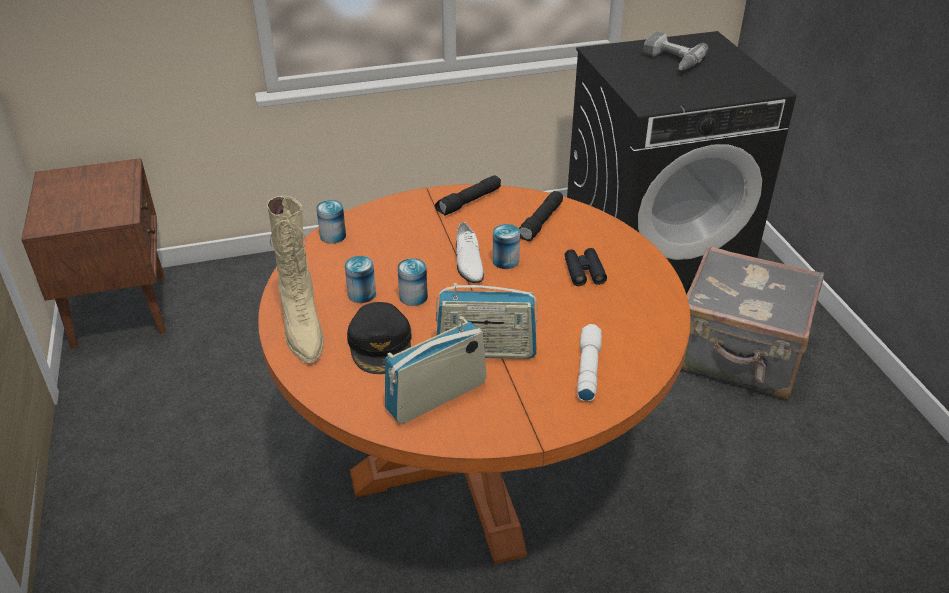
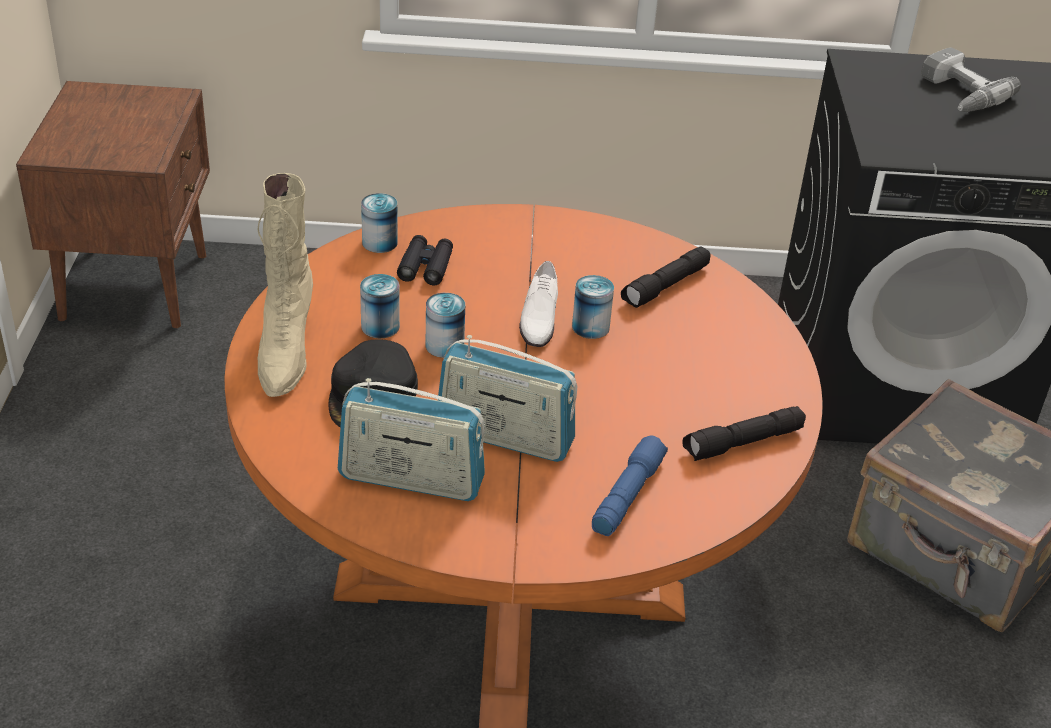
camera: 15 degrees right, 0 degrees up
(436, 397) = (411, 479): radio -> radio turned 150 degrees counterclockwise
(469, 202) = (581, 237): black flashlight -> black flashlight (743, 444)
(584, 271) = (691, 366): black binoculars -> black binoculars (426, 266)
(587, 368) = (627, 494): white flashlight -> blue flashlight

